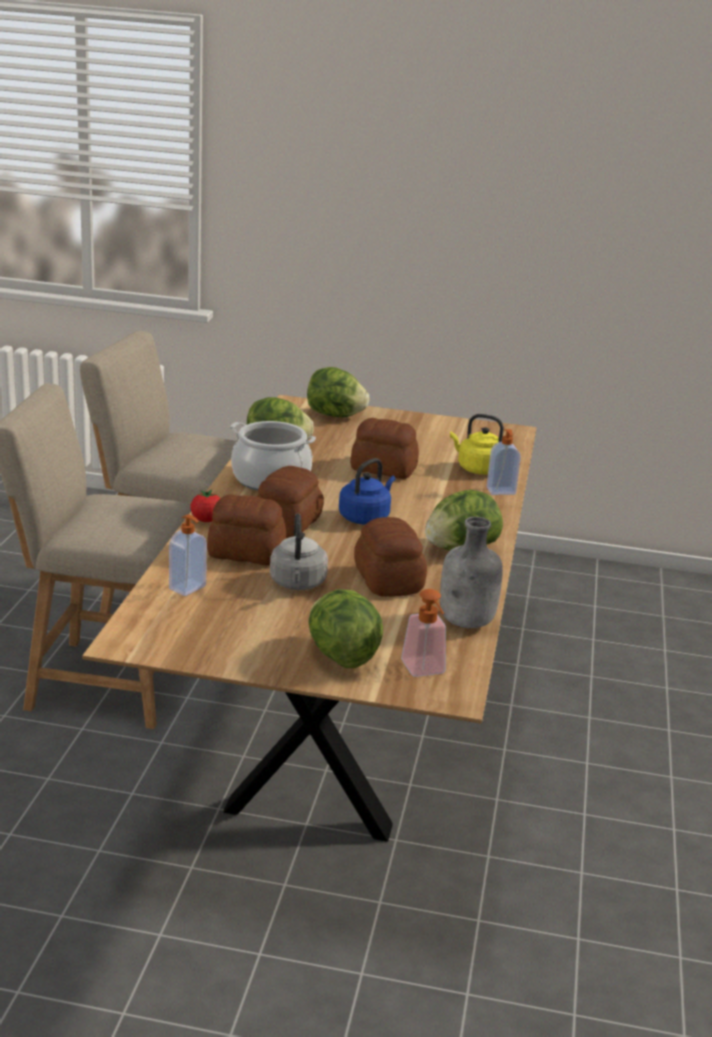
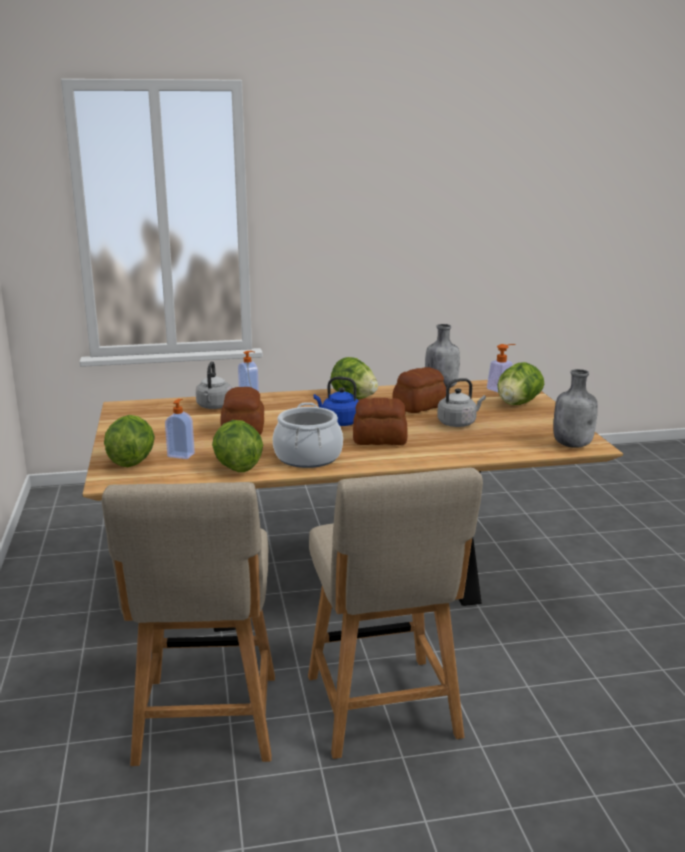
camera: 110 degrees left, 5 degrees down
(145, 631) = (573, 445): none -> grey bottle
(188, 588) = (508, 446): soap dispenser -> soap dispenser (181, 455)
(206, 520) = (408, 461): tomato -> none
(246, 553) = (439, 441): bread -> none
(477, 469) = (214, 407): yellow kettle -> grey kettle

